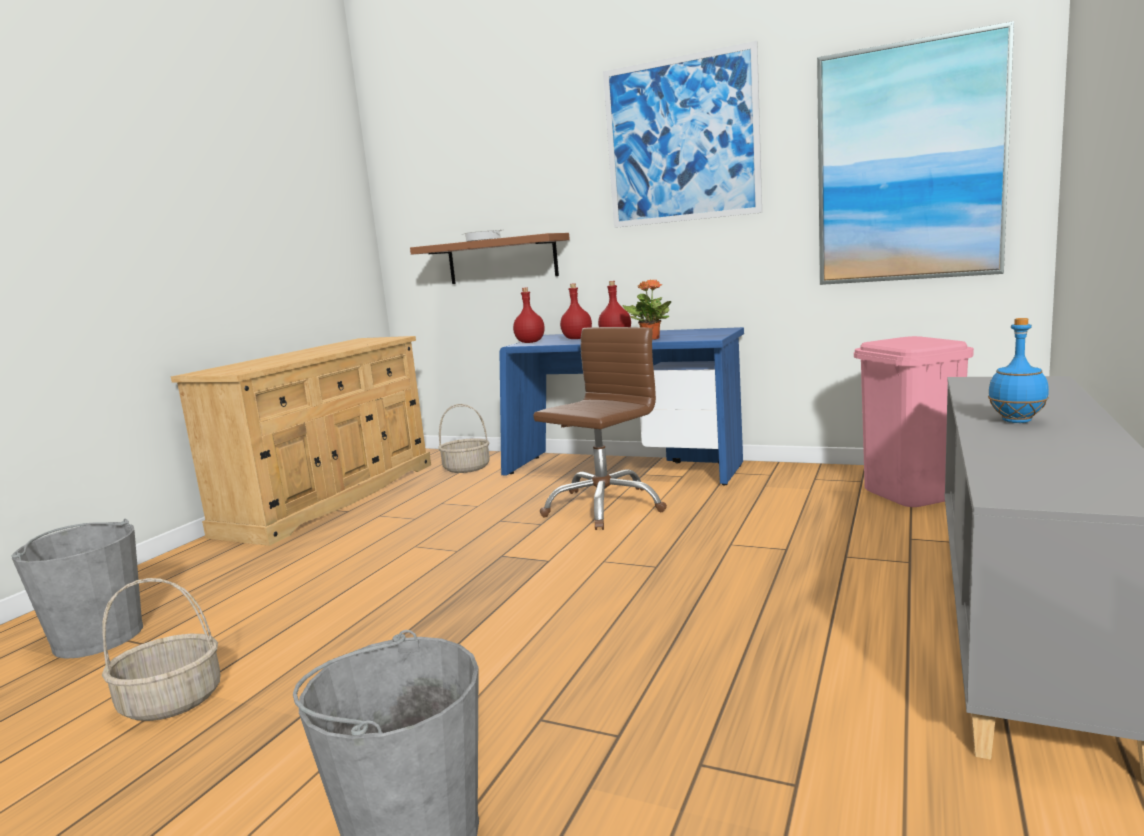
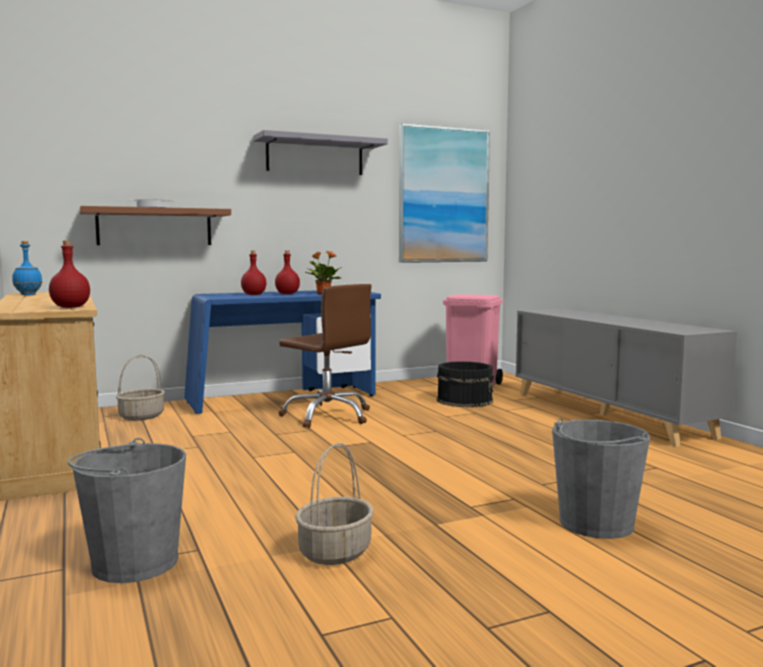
camera: 50 degrees left, 5 degrees down
(529, 342) = (220, 296): red bottle -> red bottle (70, 307)
(603, 506) = (328, 416): brown office chair -> brown office chair turned 135 degrees clockwise
(681, 140) = (315, 156): picture -> grey shelf
(827, 521) = (465, 400): none -> black bucket
(1017, 421) = (605, 319): blue bottle -> blue bottle (28, 295)

